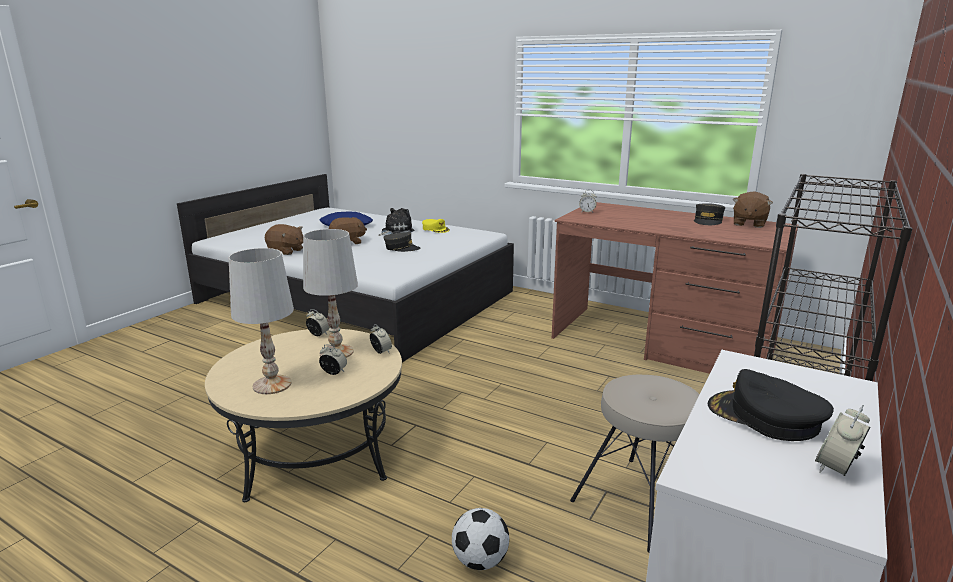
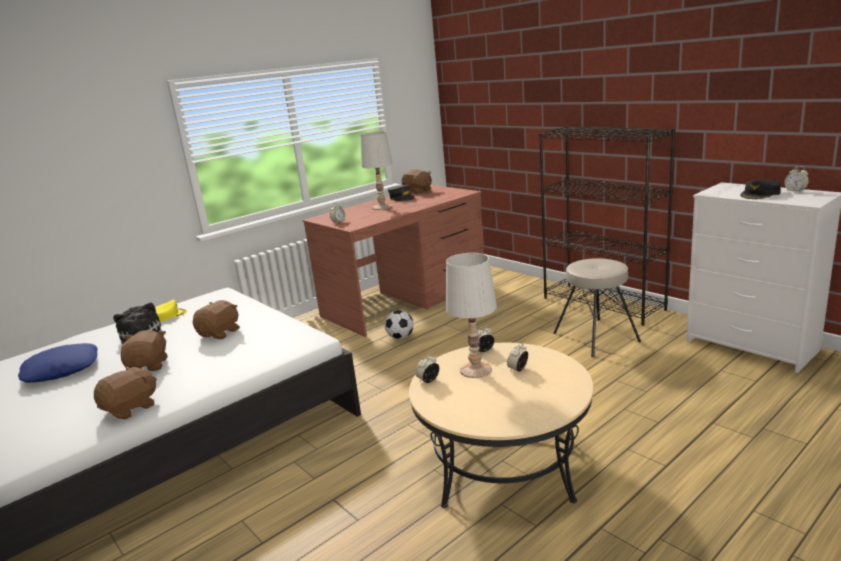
camera: 70 degrees left, 0 degrees up
(271, 385) = (533, 397): white table lamp -> white table lamp (382, 207)
(401, 248) = (220, 333): grey cap -> brown plush toy
(480, 561) = (649, 392): football -> football (400, 337)

